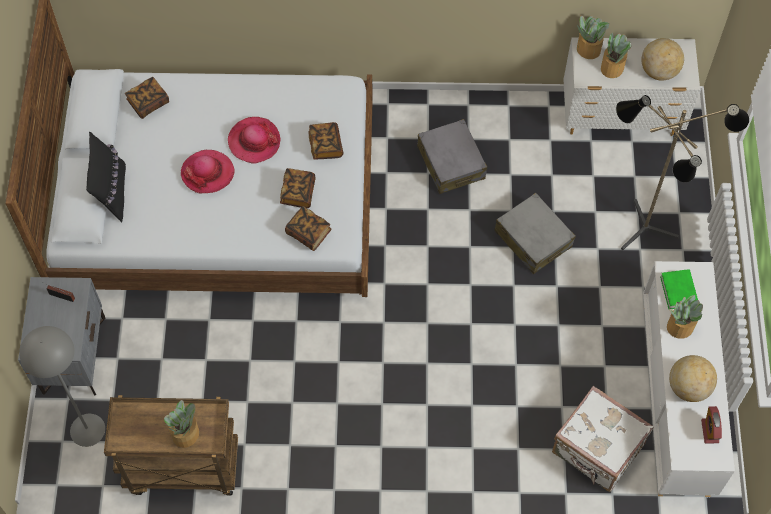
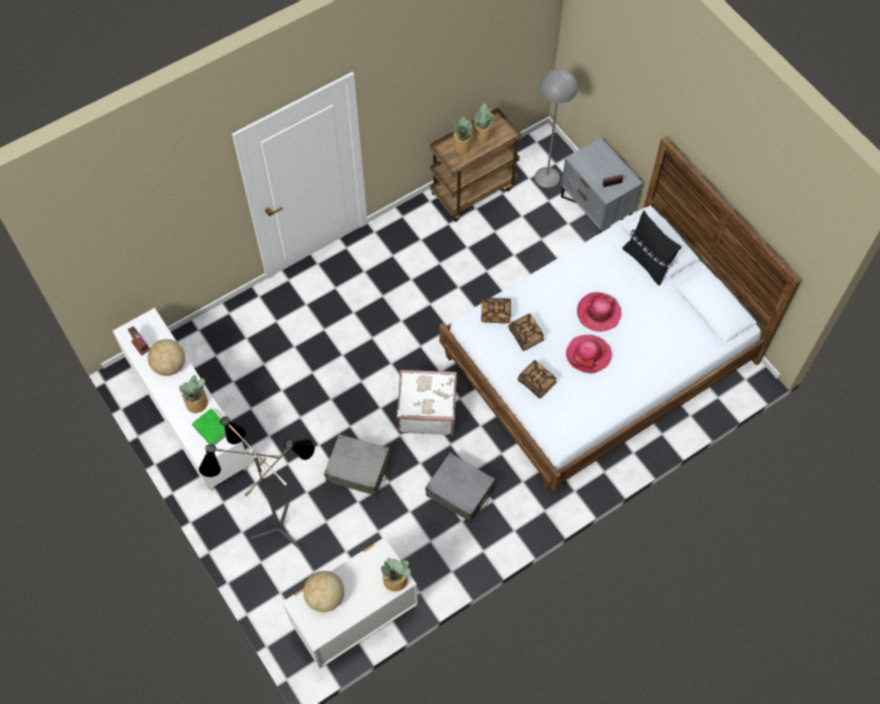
camera: 145 degrees right, 0 degrees up
(148, 103) = (686, 336): book -> none
(597, 450) = (223, 350): white suitcase -> white suitcase (426, 410)
(611, 68) = (365, 574): potted plant -> potted plant (482, 134)

